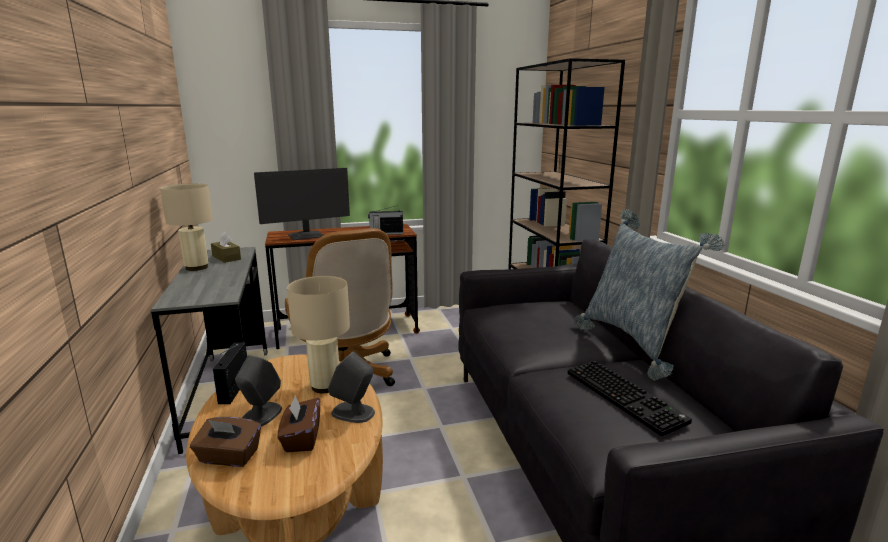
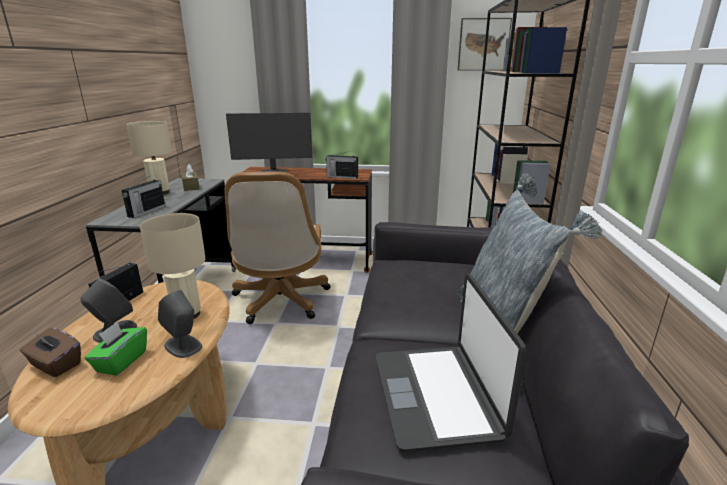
camera: 20 degrees right, 5 degrees up
(209, 287) = (146, 211): none -> radio
(301, 438) = (121, 361): brown tissue box -> green tissue box
(503, 98) = (483, 45): none -> picture
(626, 397) = (437, 395): keyboard -> laptop

